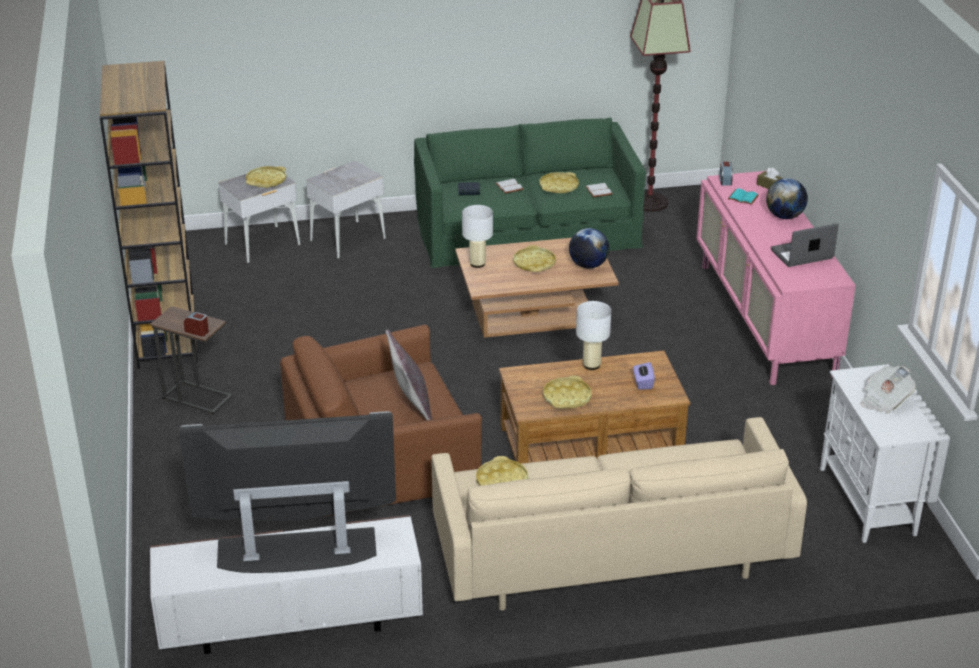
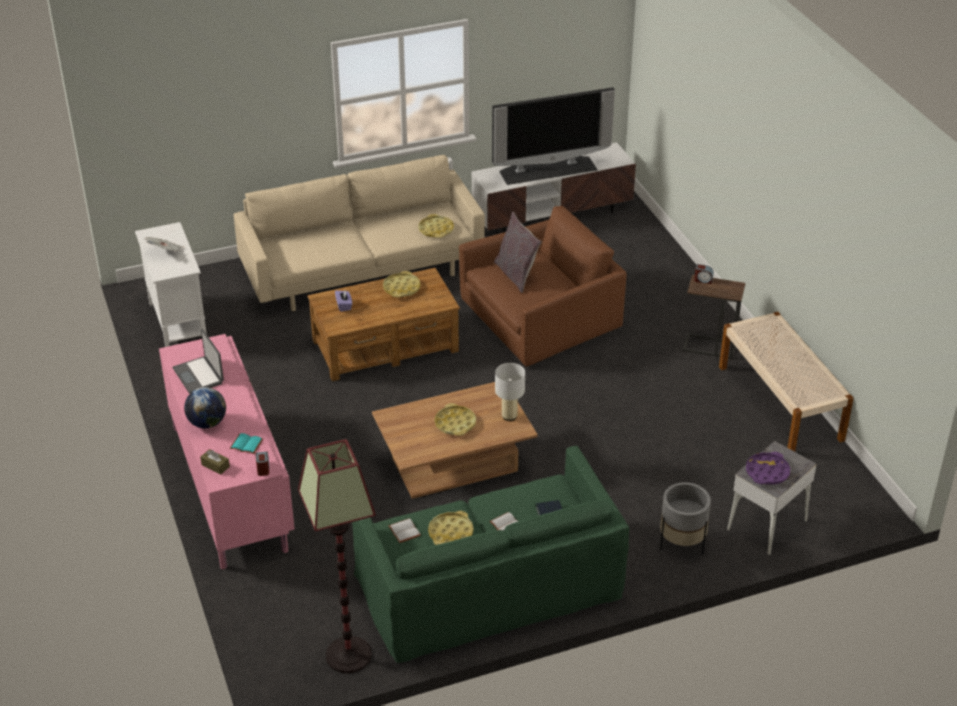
camera: 170 degrees right, 5 degrees up
(166, 334) = (780, 403): brown bookcase -> beige bench
(266, 180) = (767, 472): yellow tray -> purple tray
(346, 239) = (682, 543): side table -> grey planter
(588, 265) = (402, 427): globe -> none
(591, 365) = (386, 316): white table lamp -> none
(802, 255) = (199, 376): laptop -> laptop turned 90 degrees clockwise

